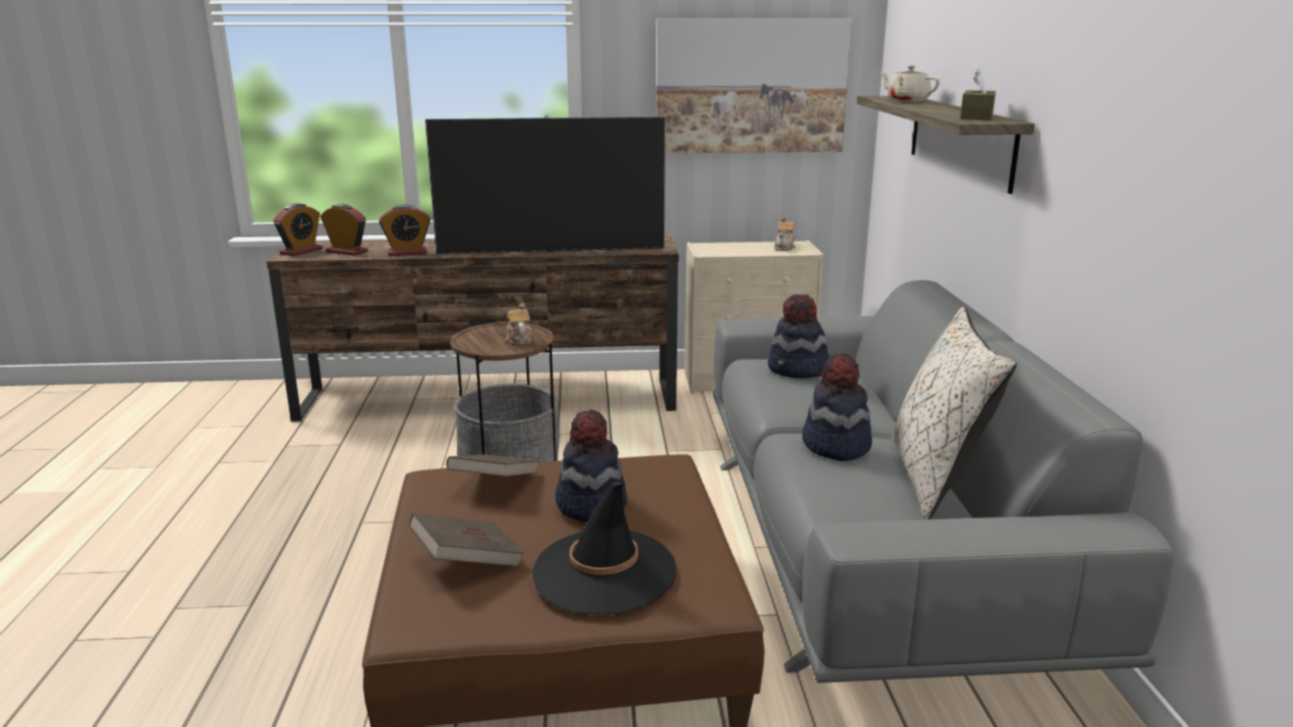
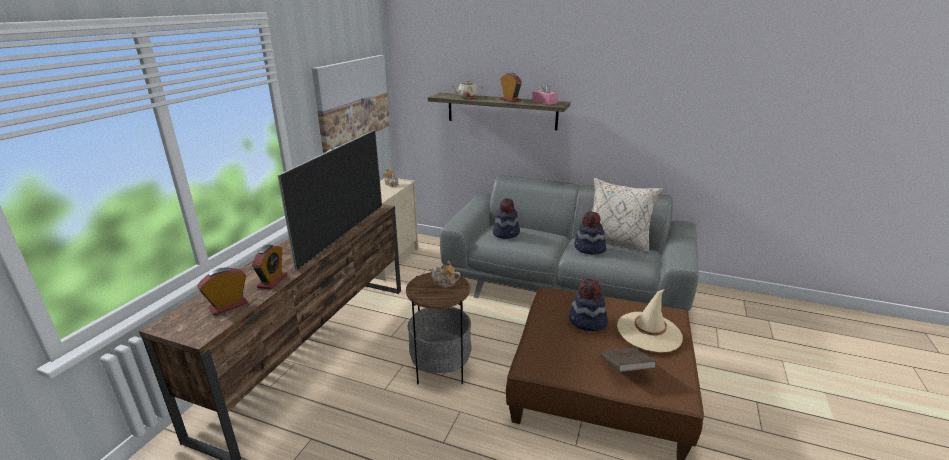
camera: 65 degrees left, 5 degrees up
(301, 251) = (191, 328): alarm clock -> alarm clock (510, 100)
(494, 484) = (548, 346): brown book -> none
(604, 572) = (649, 332): black hat -> beige hat
(976, 117) = (544, 102): brown tissue box -> pink tissue box

